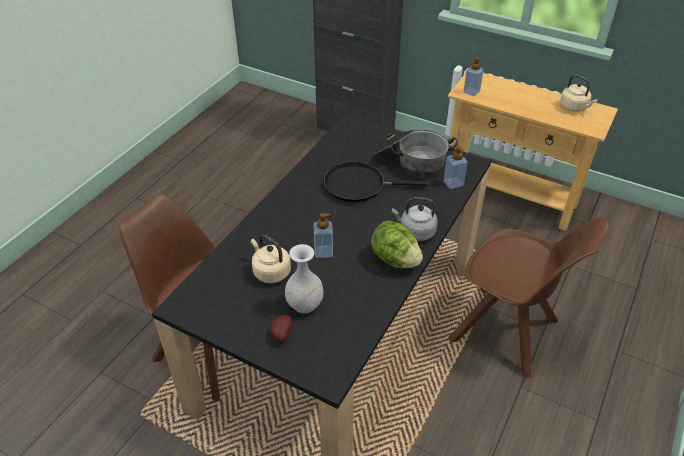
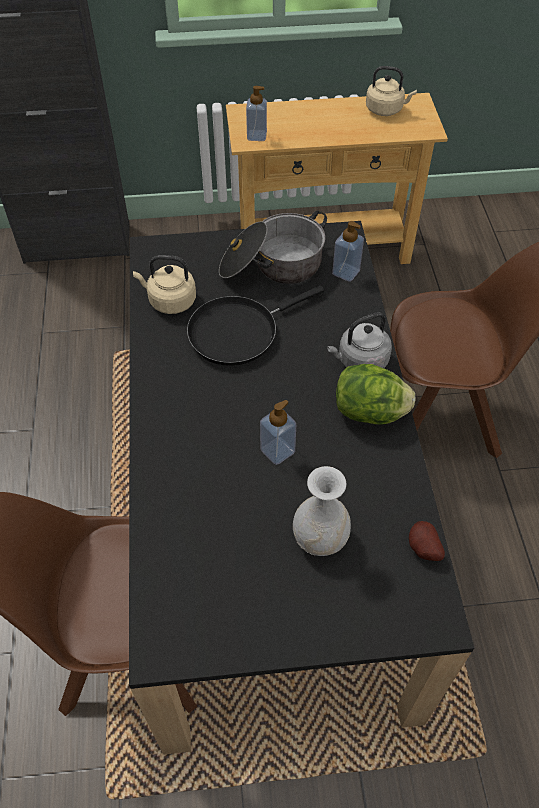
camera: 35 degrees left, 10 degrees up
(270, 271) = (236, 519): beige kettle -> beige kettle (170, 301)
(280, 334) = (328, 600): potato -> potato (422, 549)

